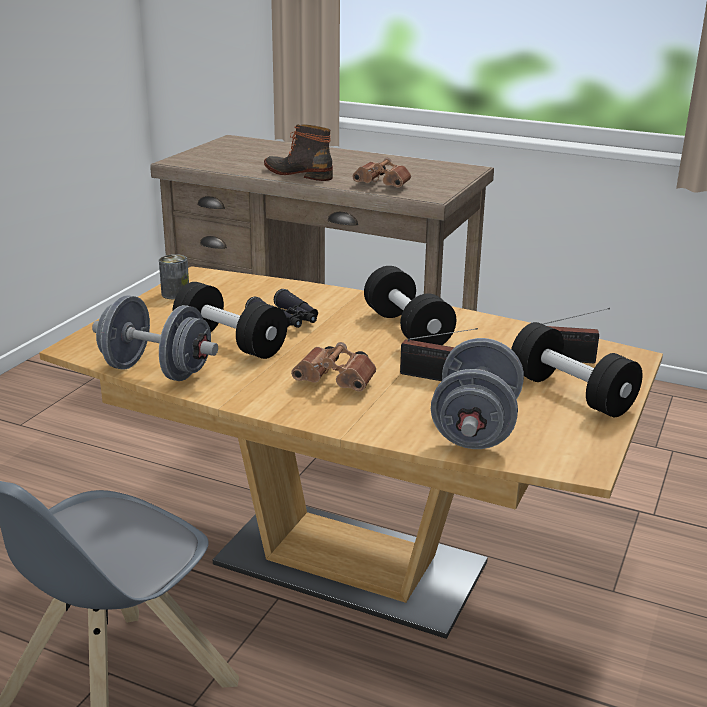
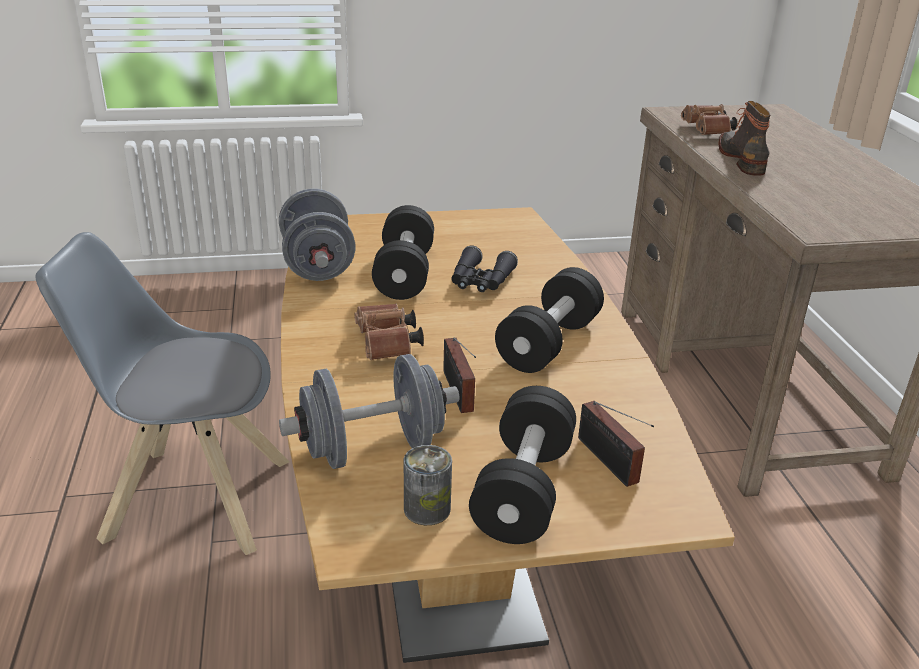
camera: 55 degrees right, 5 degrees up
(175, 294) = (466, 221): can -> can (427, 509)
(384, 185) = (795, 201): brown binoculars -> brown binoculars (707, 132)

